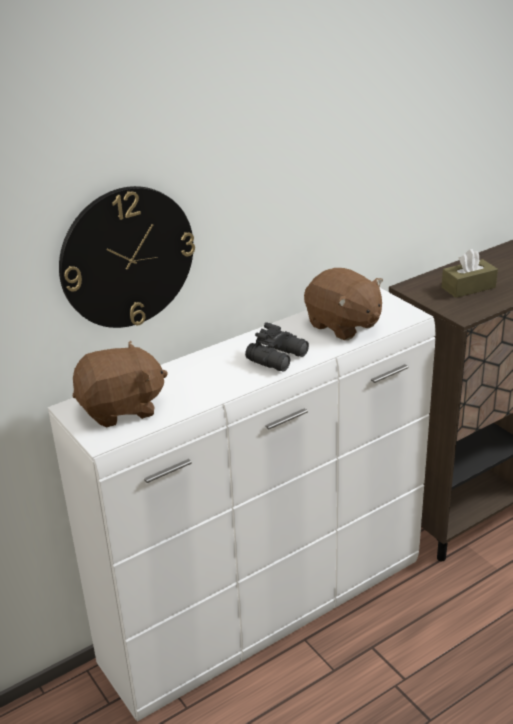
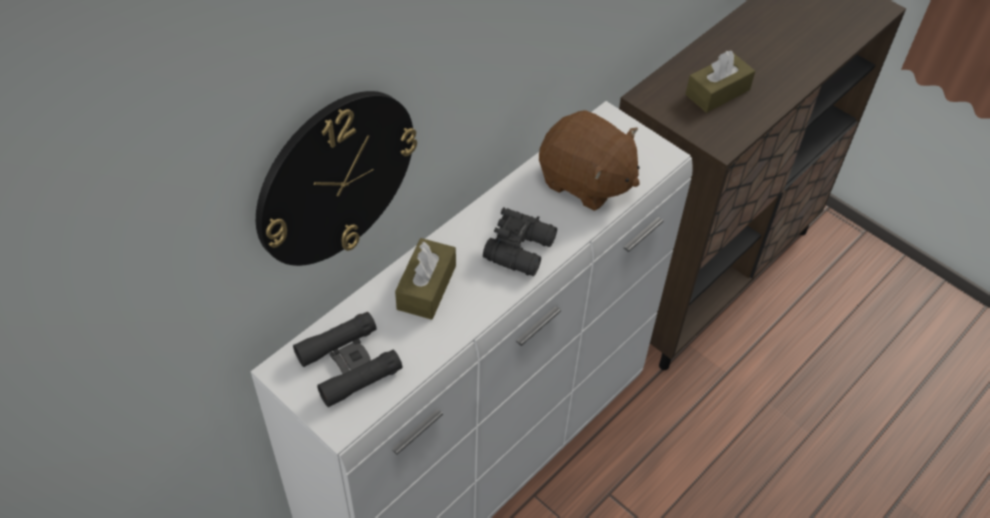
camera: 15 degrees left, 20 degrees up
(121, 409) = (348, 364): brown plush toy -> black binoculars
(197, 372) = (426, 287): none -> brown tissue box

